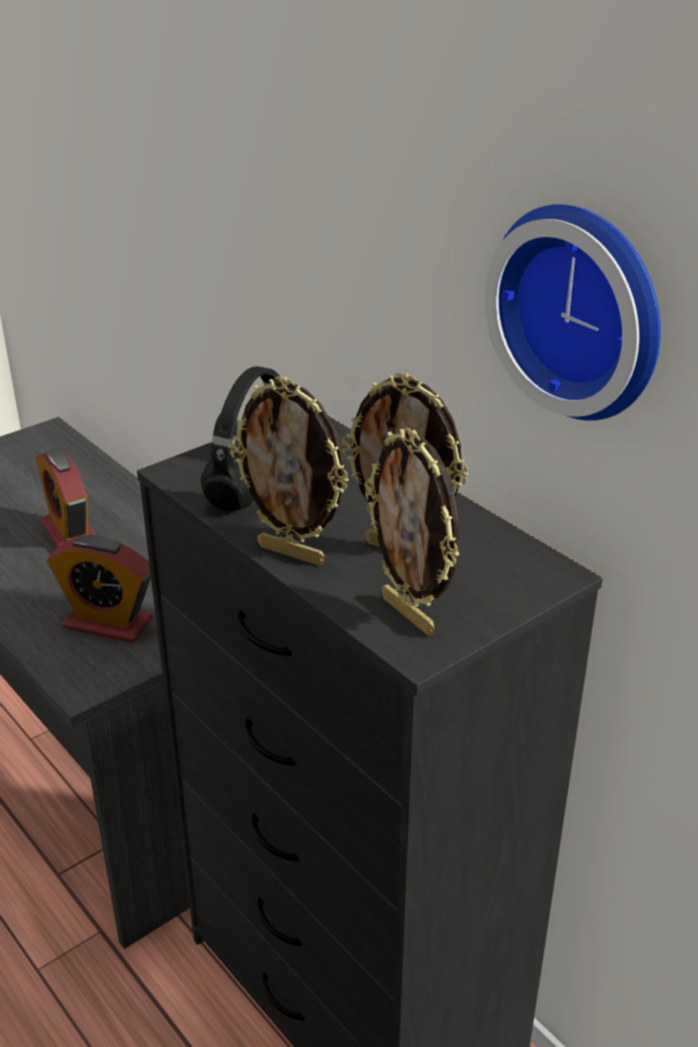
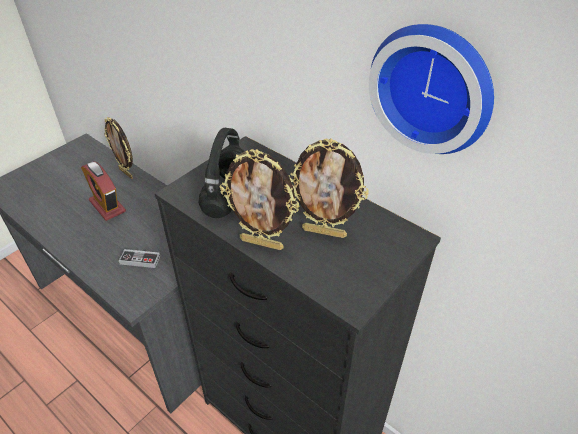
camera: 10 degrees left, 10 degrees up
(108, 623) = (140, 260): alarm clock -> game controller
(410, 615) = (341, 279): picture frame -> picture frame (127, 173)

